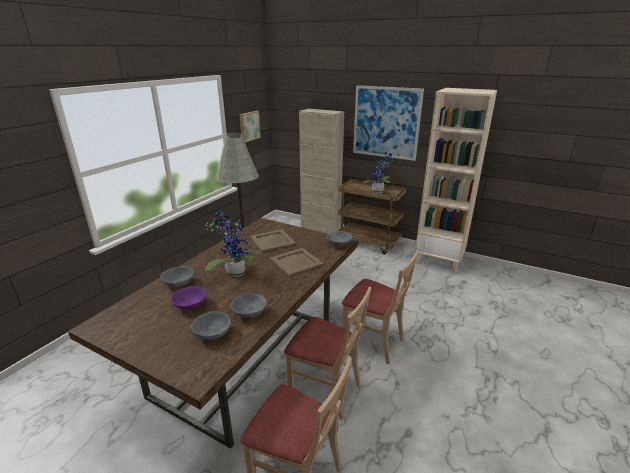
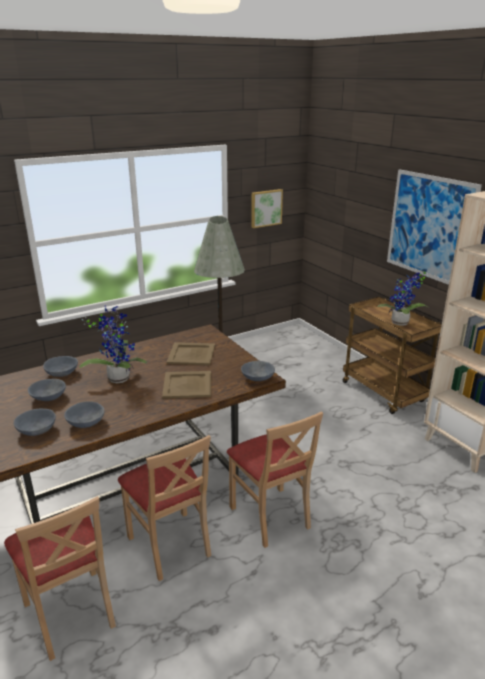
camera: 30 degrees right, 0 degrees up
(190, 305) = (48, 397): purple bowl -> grey bowl
(320, 229) = (337, 356): beige cabinet -> none

